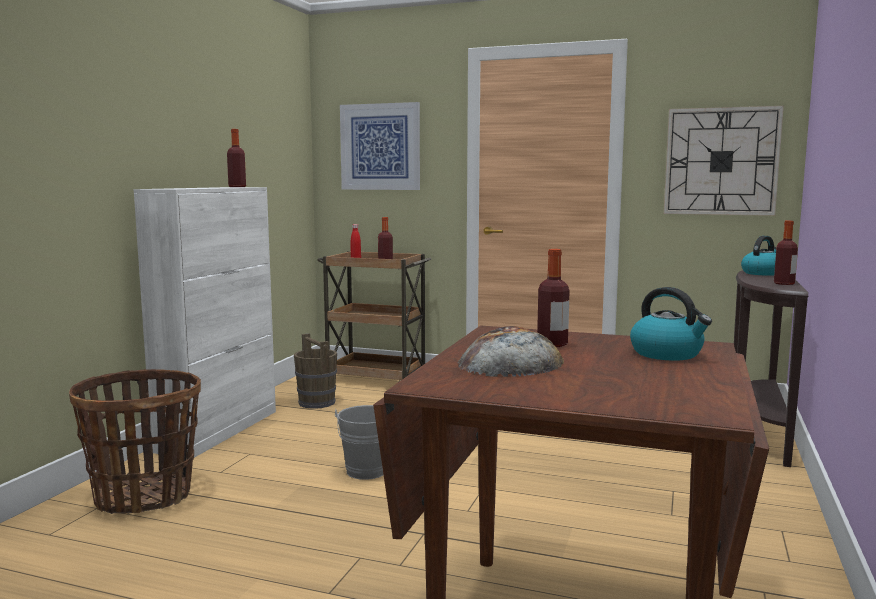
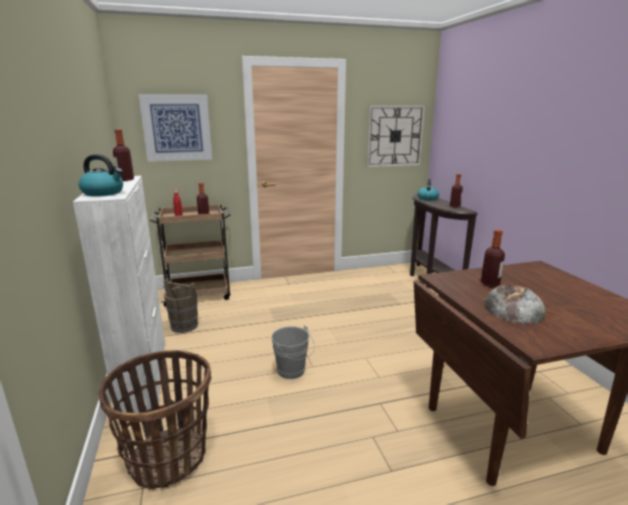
camera: 35 degrees left, 10 degrees up
(667, 354) = (544, 278): kettle -> kettle (104, 193)

